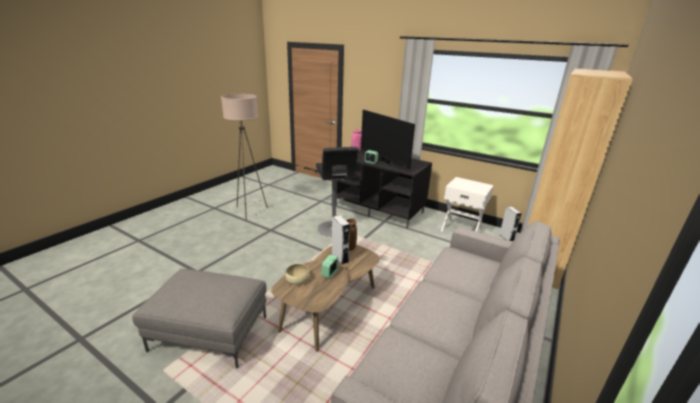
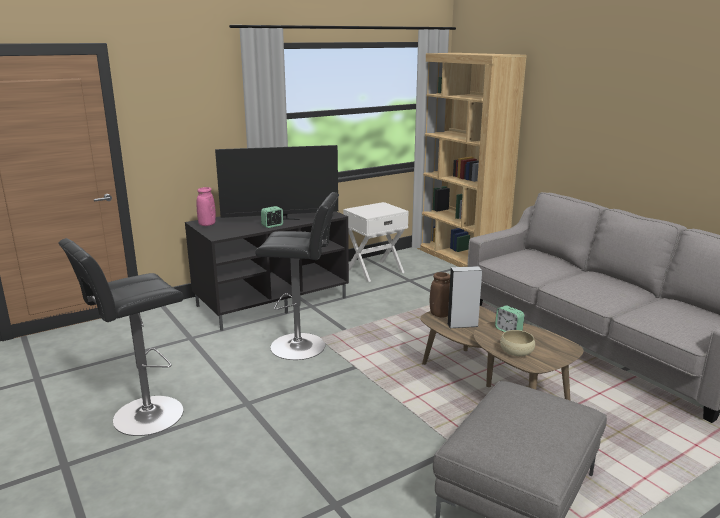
camera: 65 degrees left, 5 degrees down
(250, 211) = (143, 417): beige floor lamp -> black stool
(506, 238) = (410, 257): grey speaker -> none

